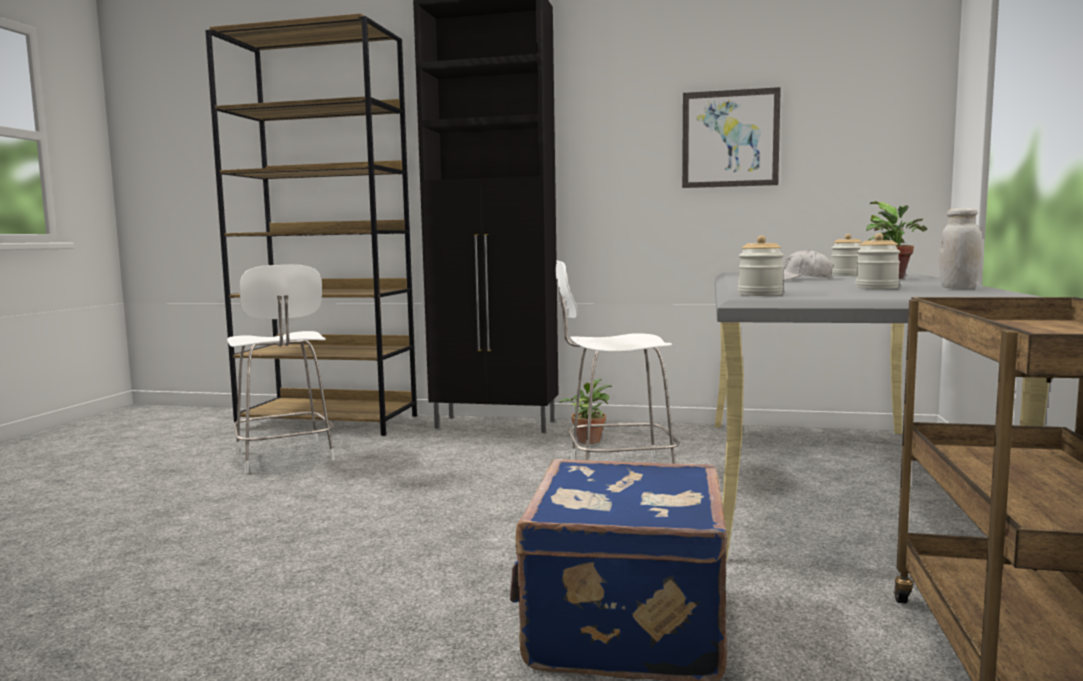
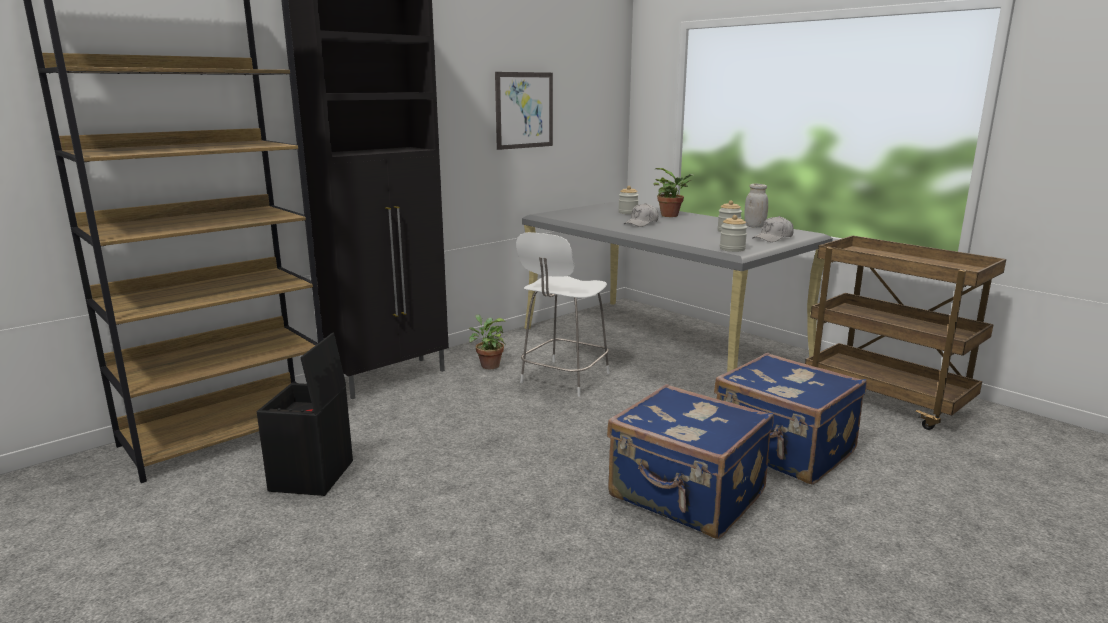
camera: 55 degrees left, 10 degrees up
(284, 457) = (312, 476): white chair -> black storage box
(398, 593) = (686, 496): none -> blue suitcase
(901, 294) = (773, 238): none -> white cap

